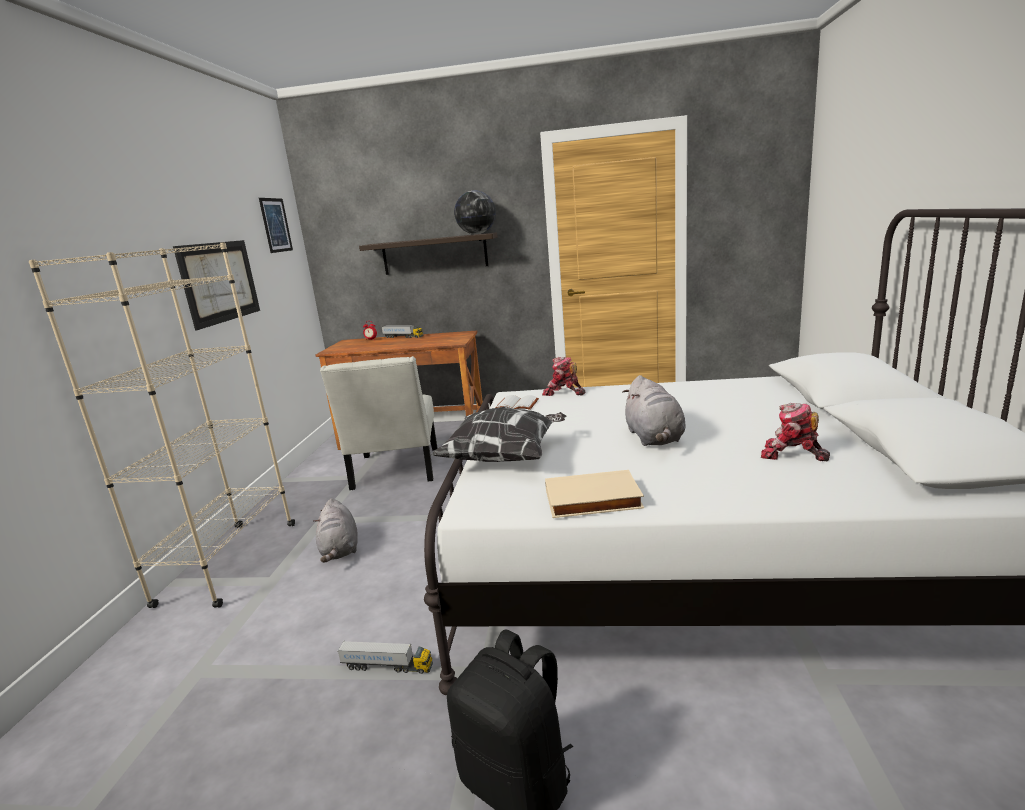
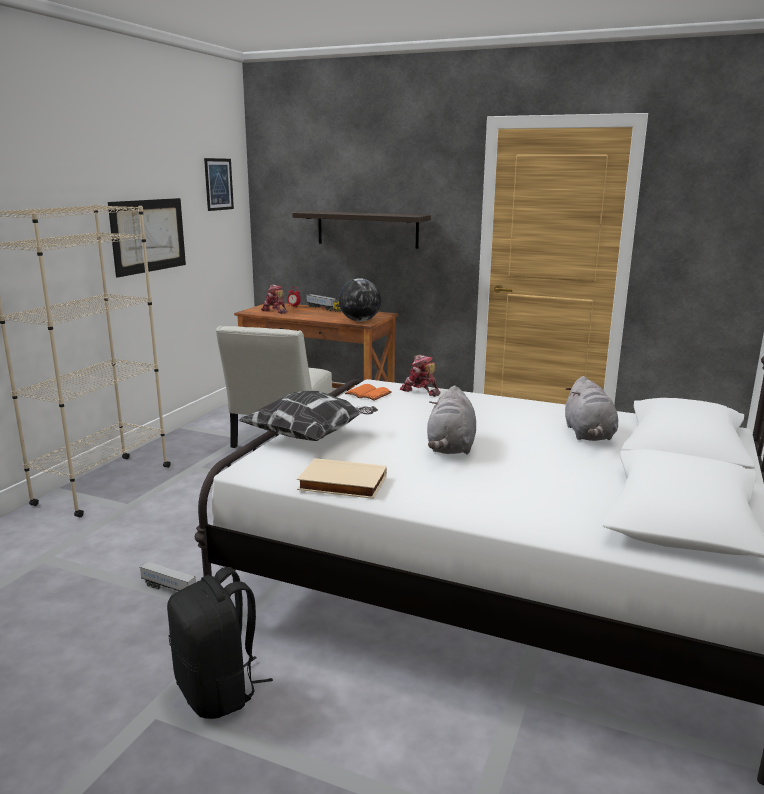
camera: 15 degrees right, 0 degrees up
(340, 550) = (193, 496): grey plush toy -> grey plush toy (588, 435)
(477, 234) = (407, 215): globe -> globe (359, 321)
(518, 404) = (369, 394): white book -> orange book
(792, 455) = (552, 486): toy robot -> toy robot (275, 311)

